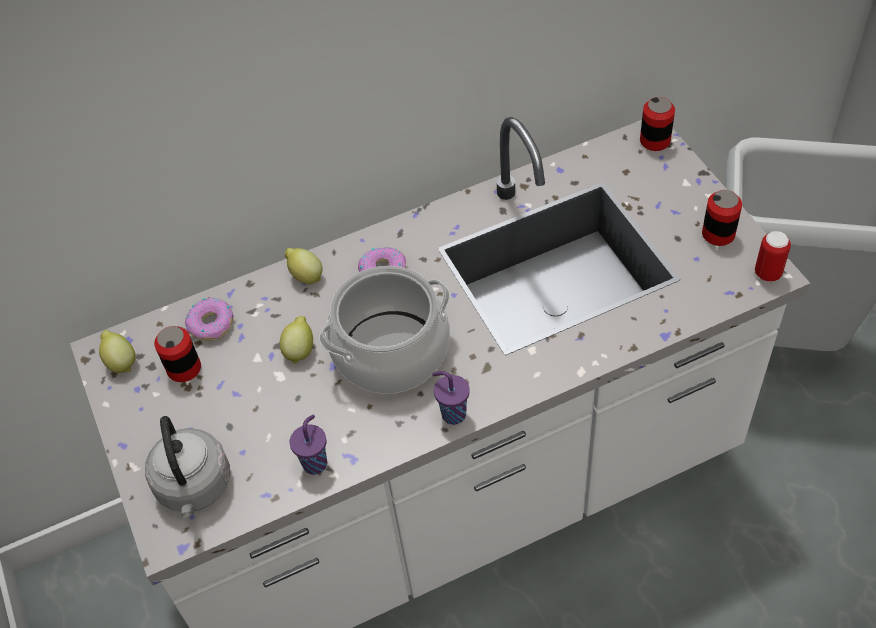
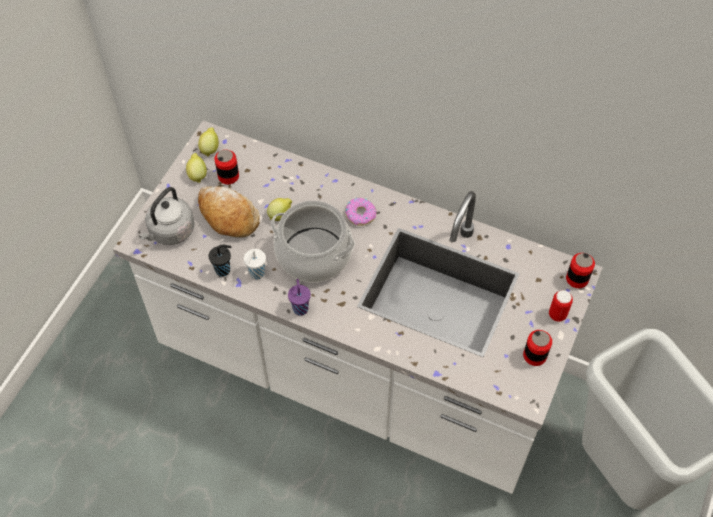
camera: 45 degrees right, 5 degrees up
(211, 324) = (263, 167): donut -> none
(242, 407) = (228, 216): none -> bread
(305, 276) = (326, 183): lemon -> lemon (197, 175)
(315, 462) = (223, 270): purple cup -> black cup
(358, 430) = (256, 274): none -> white cup
(767, 273) = (528, 398): can -> can (557, 314)

